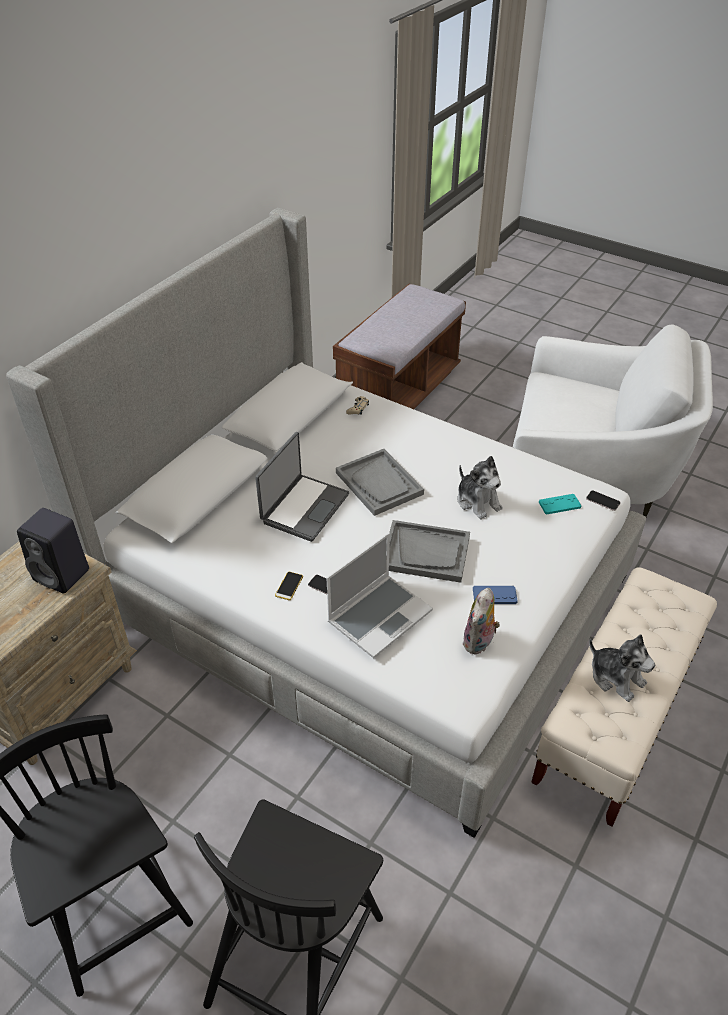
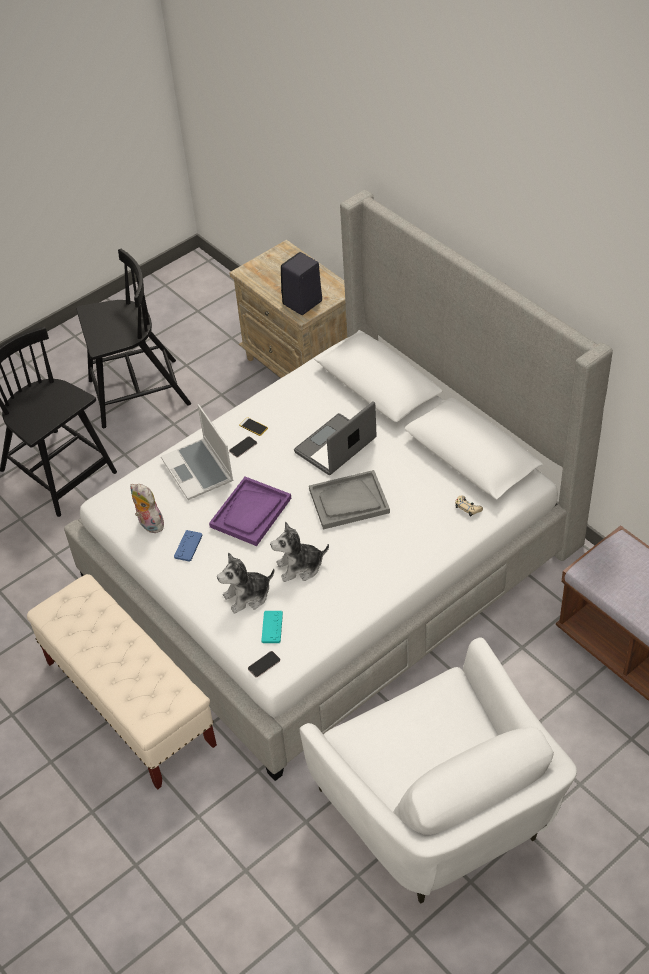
camera: 110 degrees right, 5 degrees up
(304, 508) = (336, 447): laptop -> laptop turned 90 degrees clockwise
(426, 553) = (251, 513): grey tray -> purple tray
(590, 474) = (440, 815): white armchair -> white armchair turned 60 degrees counterclockwise
(616, 677) = (102, 630): plush toy -> plush toy (247, 596)

